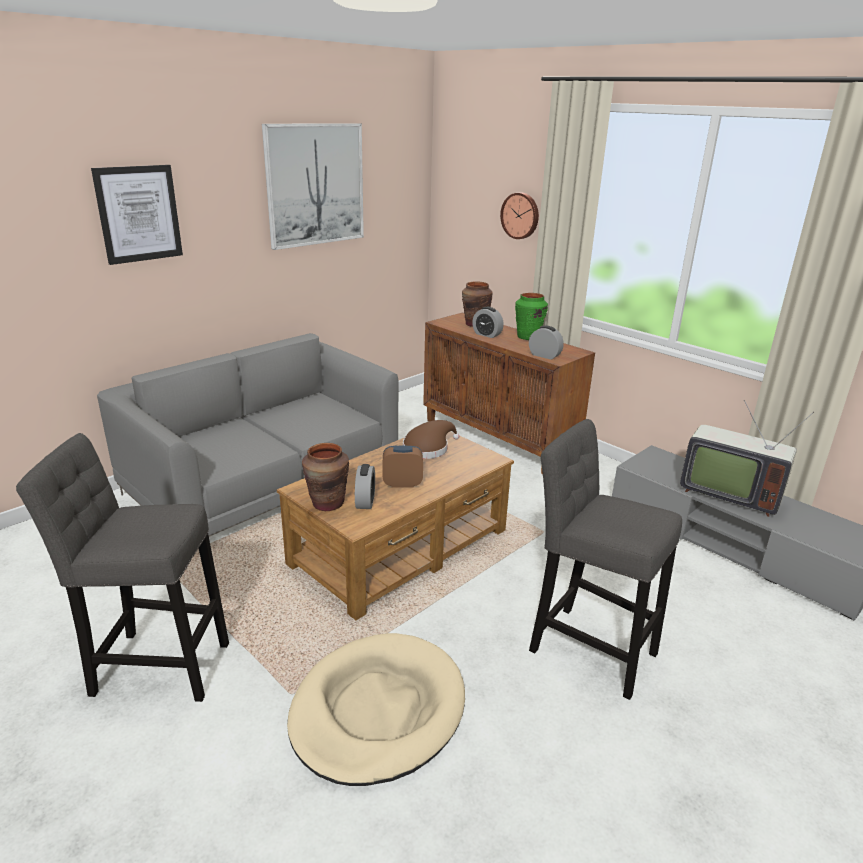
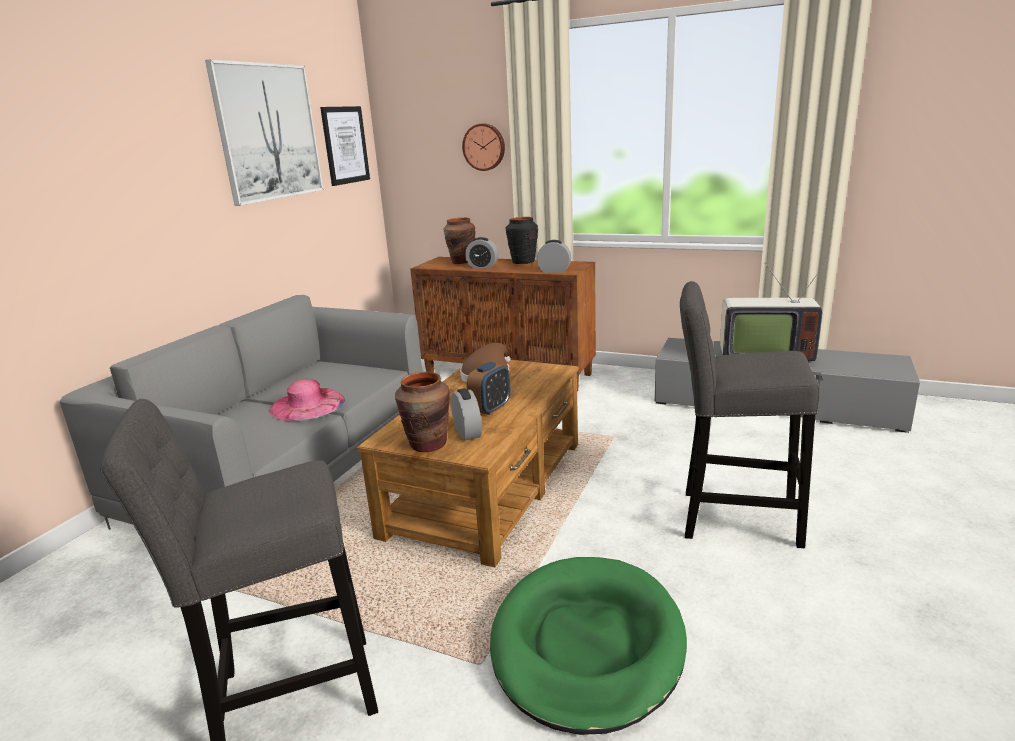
camera: 20 degrees left, 5 degrees down
(139, 214) = (79, 164): picture -> picture (345, 145)
(279, 435) = (307, 404): none -> pink hat
(377, 711) = (586, 645): beige dog bed -> green dog bed
(402, 483) = (490, 408): alarm clock -> alarm clock turned 150 degrees clockwise
(528, 337) = (523, 262): green vase -> black vase

